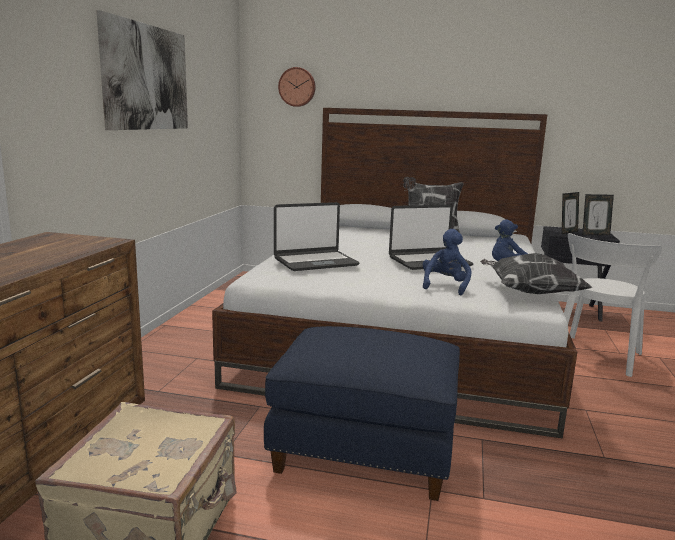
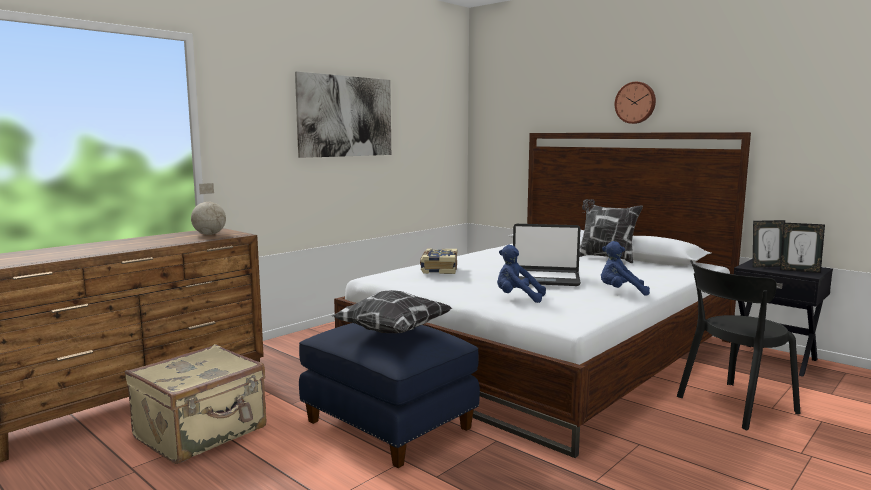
camera: 30 degrees right, 5 degrees down
(61, 244) = (209, 234): none -> globe
(297, 87) = (511, 115): wall clock -> wall clock (635, 102)
(315, 262) = (438, 269): laptop -> book
(445, 286) = (517, 298): blue plush toy -> blue plush toy turned 120 degrees counterclockwise
(529, 292) = (589, 312): pillow -> pillow (392, 331)
(596, 357) = (732, 406): white chair -> black chair

